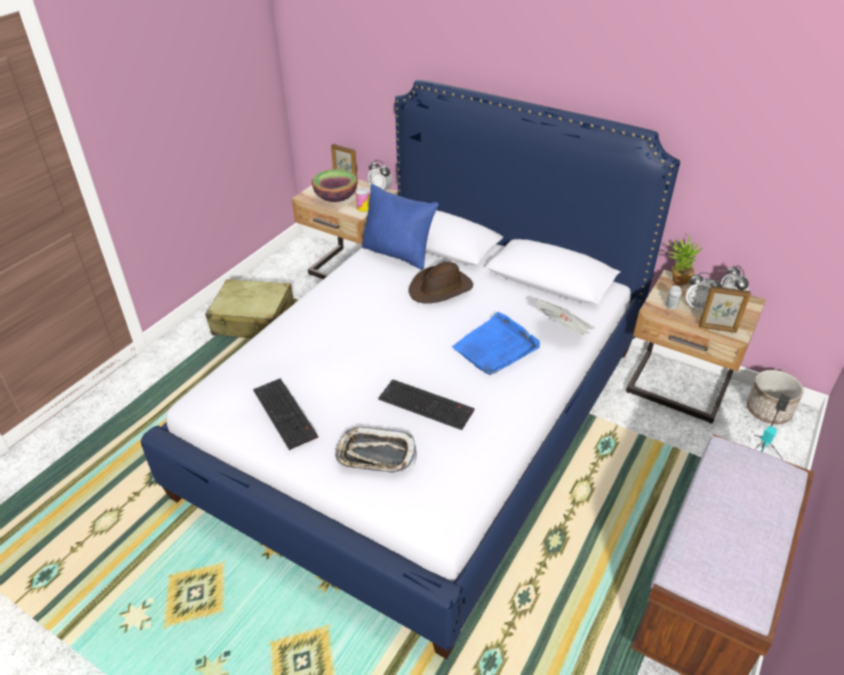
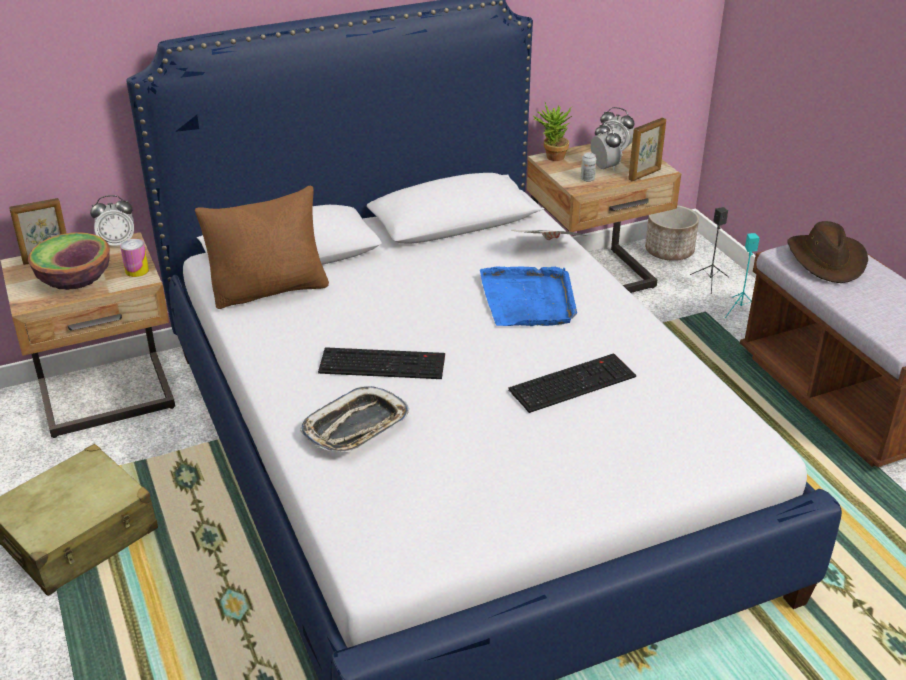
camera: 55 degrees left, 5 degrees down
(286, 413) = (486, 491): keyboard -> keyboard (384, 363)
(375, 455) = (621, 450): tray -> tray (356, 427)
(398, 254) = (270, 290): blue pillow -> brown pillow
(441, 288) = (381, 290): brown hat -> brown hat (826, 260)
(698, 307) = (604, 168): alarm clock -> alarm clock turned 90 degrees counterclockwise

